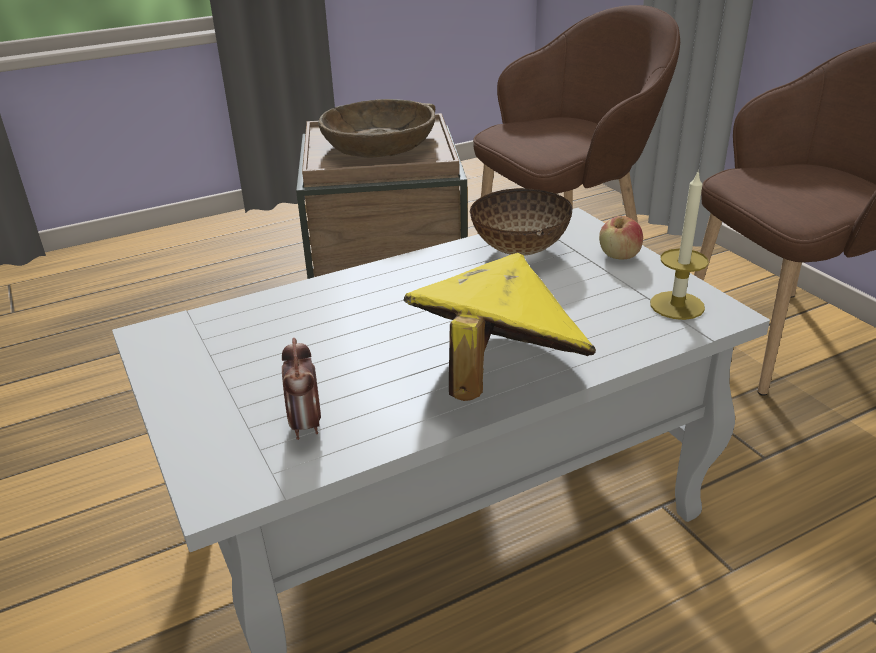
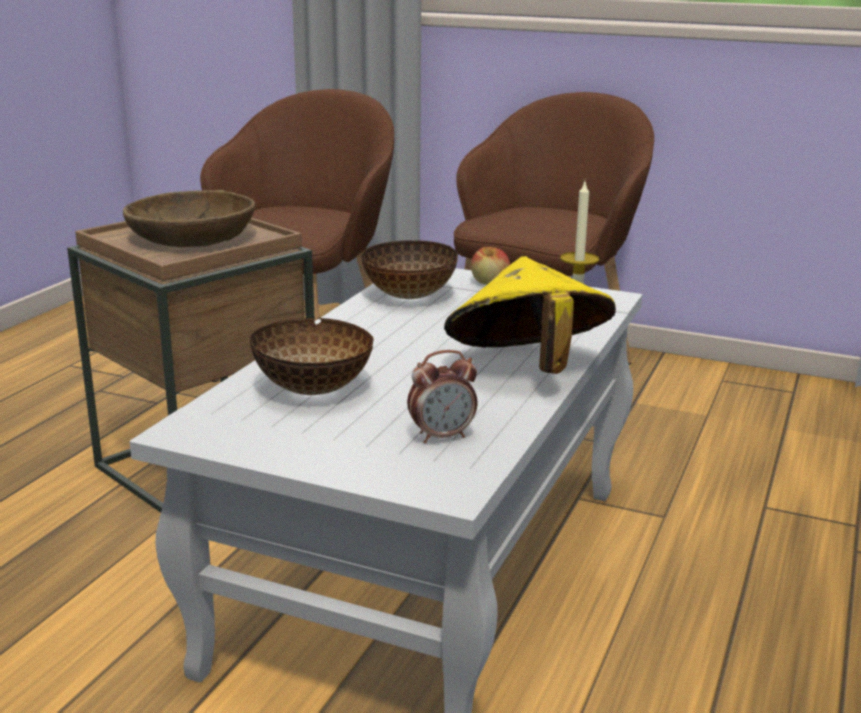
camera: 40 degrees left, 10 degrees down
(292, 329) = (314, 390): none -> bowl
(306, 425) = (442, 436): alarm clock -> alarm clock turned 60 degrees counterclockwise

